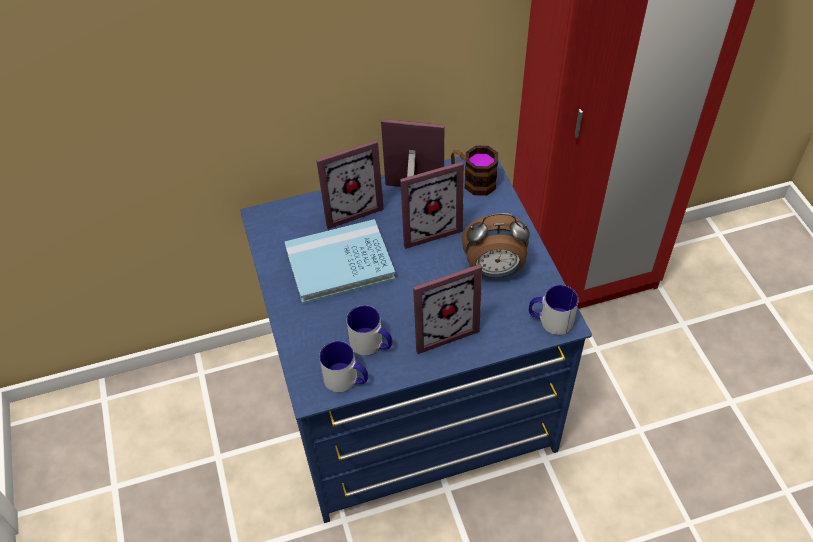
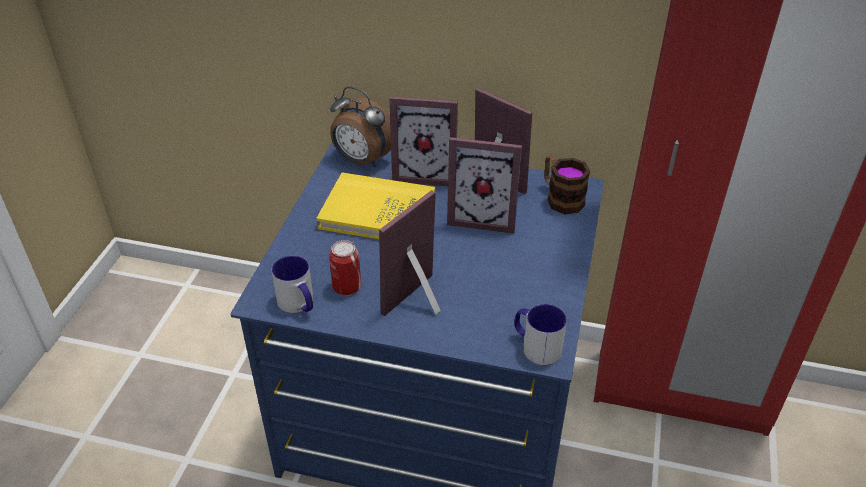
camera: 30 degrees right, 10 degrees down
(339, 264) = (377, 212): blue book -> yellow book
(371, 344) = (347, 287): mug -> can
(441, 328) = (421, 303): picture frame -> picture frame turned 120 degrees clockwise
(494, 270) = (516, 278): alarm clock -> alarm clock (362, 161)

